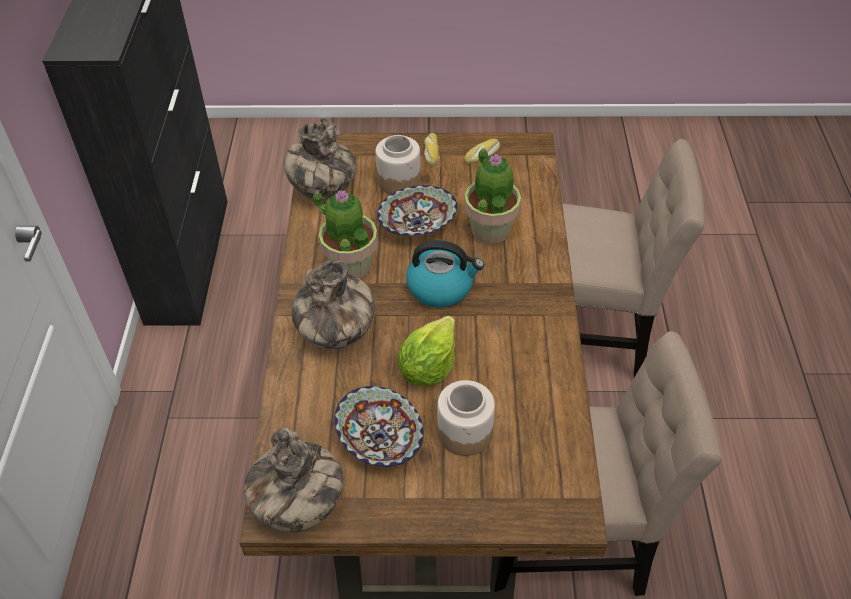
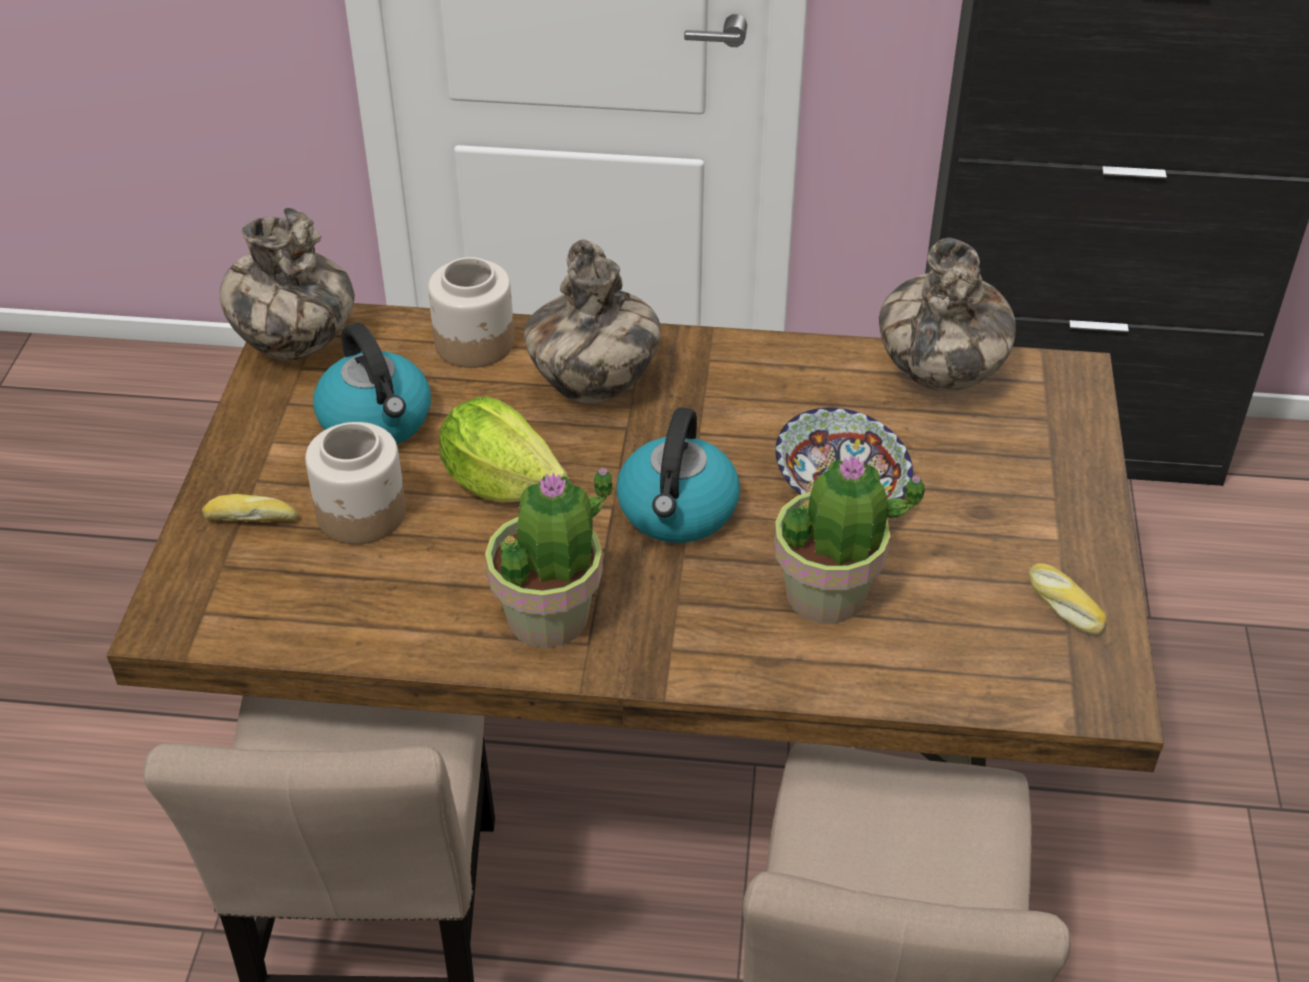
camera: 95 degrees right, 5 degrees down
(350, 265) = (746, 404): potted plant -> potted plant (550, 616)
(379, 440) = (377, 421): bowl -> kettle
(399, 180) = (973, 474): jar -> jar (475, 343)
(431, 152) = (1065, 525): bread -> bread (251, 517)

